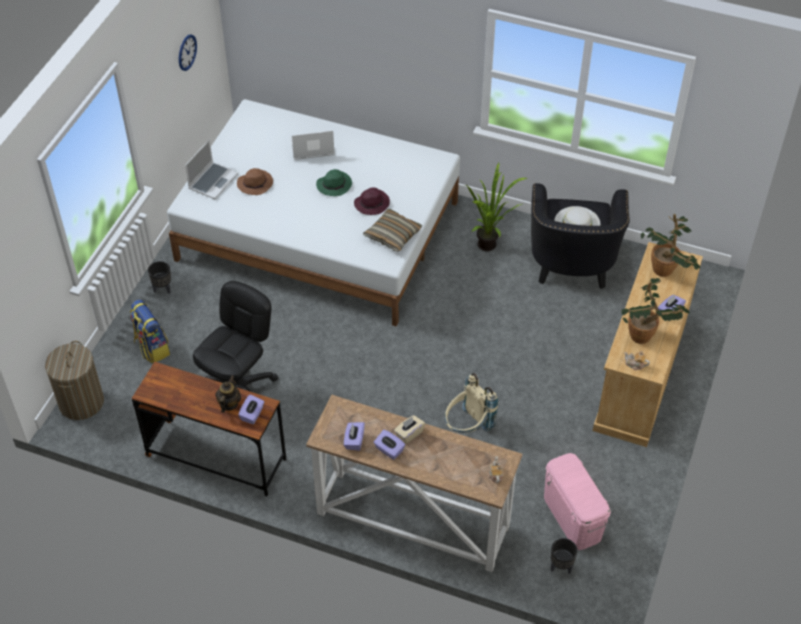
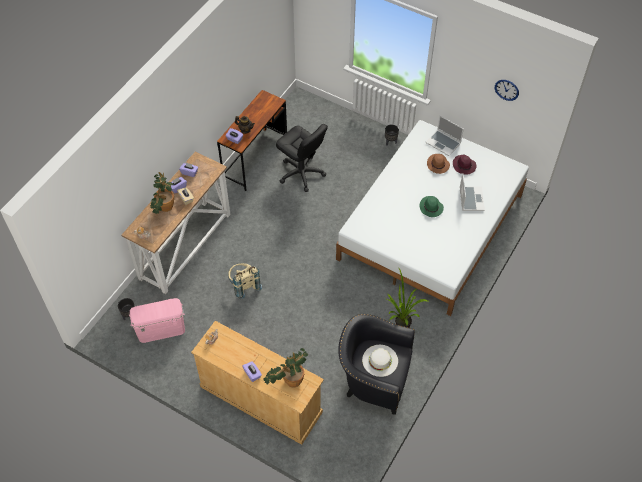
camera: 100 degrees right, 5 degrees up
(81, 402) = (310, 103): laundry basket -> none
(151, 347) = (343, 134): backpack -> none
(372, 203) = (409, 227): purple hat -> purple hat (464, 166)
(393, 235) = (376, 234): pillow -> none
(646, 337) = (233, 352): potted plant -> potted plant (164, 209)

